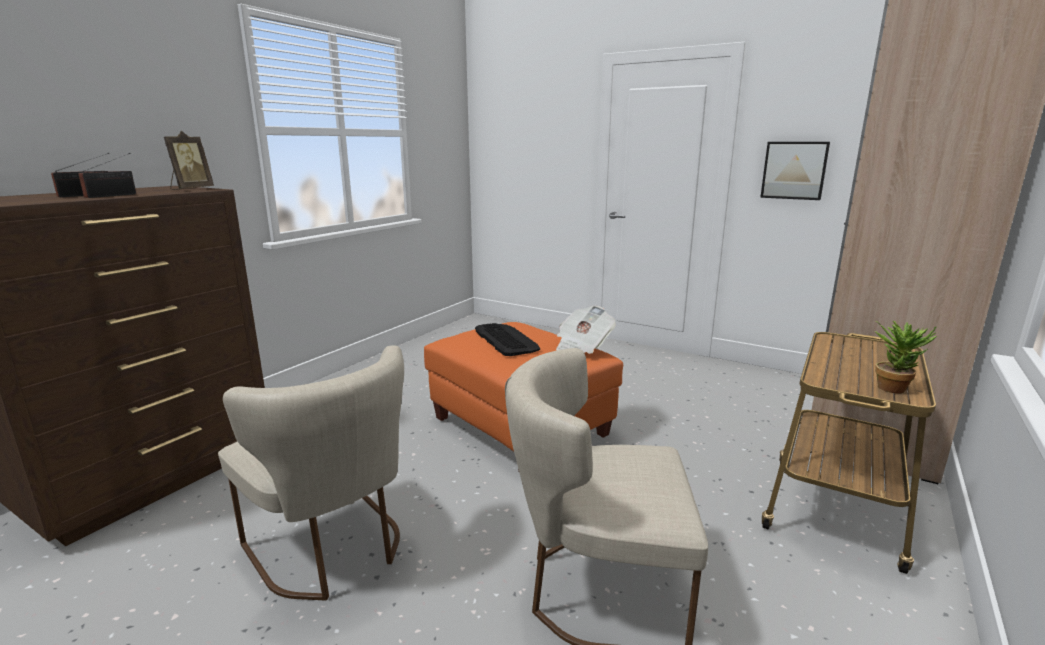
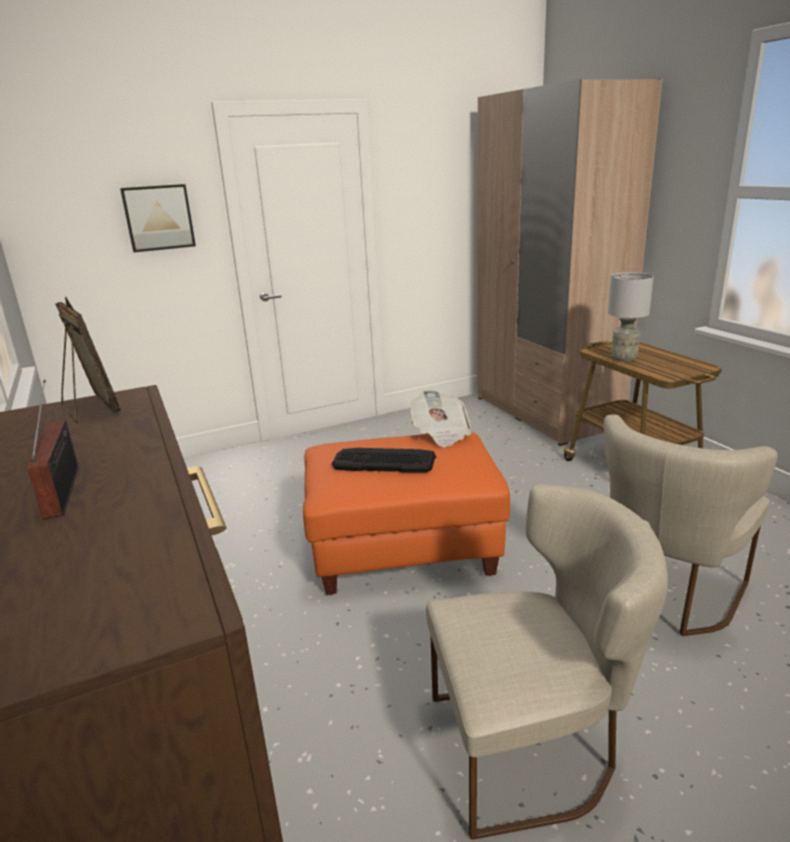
camera: 55 degrees left, 5 degrees up
(114, 195) = (127, 464): radio -> none
(794, 170) = (426, 222): picture -> picture (158, 217)
(833, 353) = (623, 358): none -> grey table lamp
(894, 387) = (687, 365): potted plant -> none

